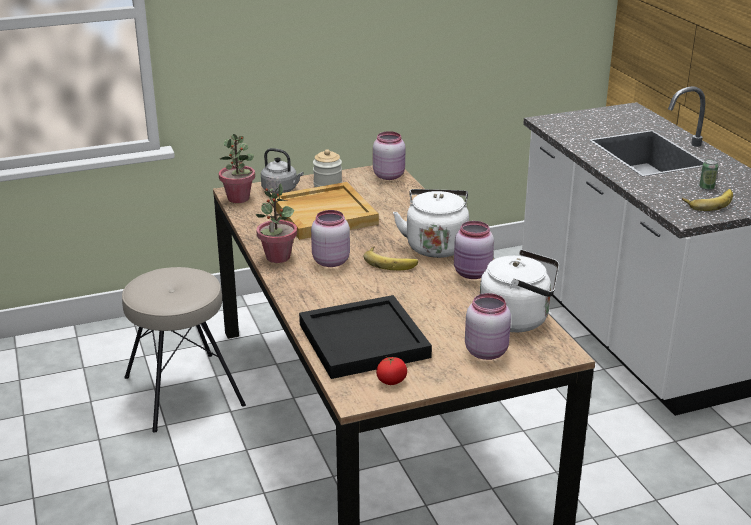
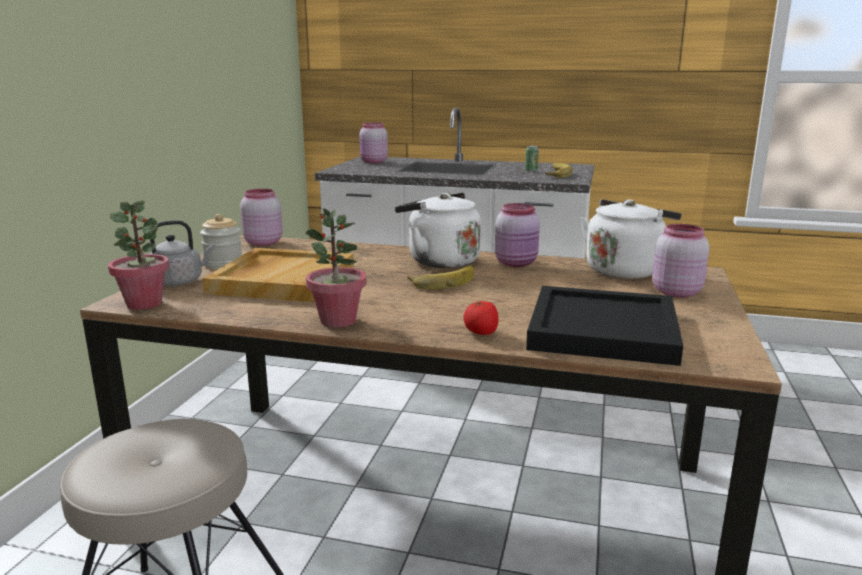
camera: 55 degrees left, 10 degrees down
(329, 261) = (395, 302): pink jar -> pink jar (373, 162)
(391, 381) = (708, 339): tomato -> tomato (481, 333)

